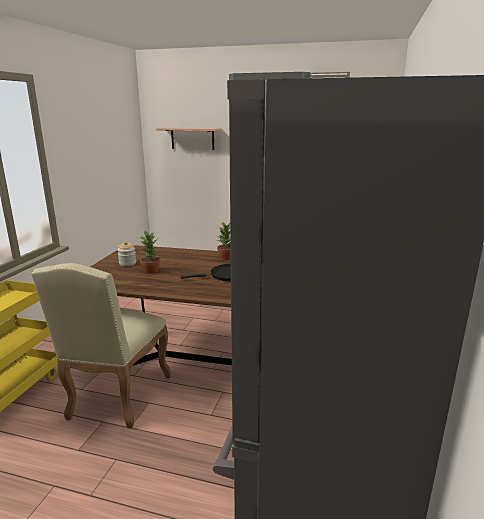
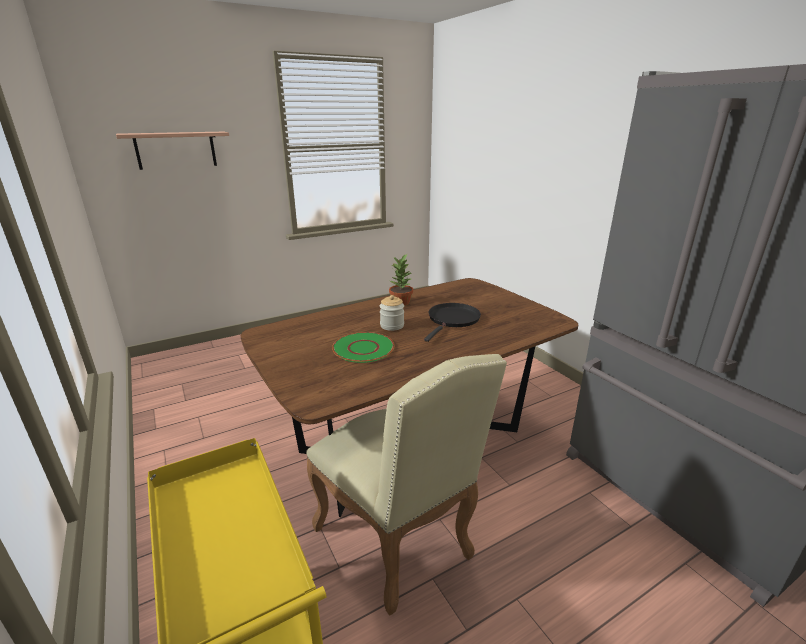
camera: 45 degrees left, 5 degrees up
(127, 263) = (309, 353): jar -> jar (392, 325)
(151, 270) = (363, 348): potted plant -> green plate

